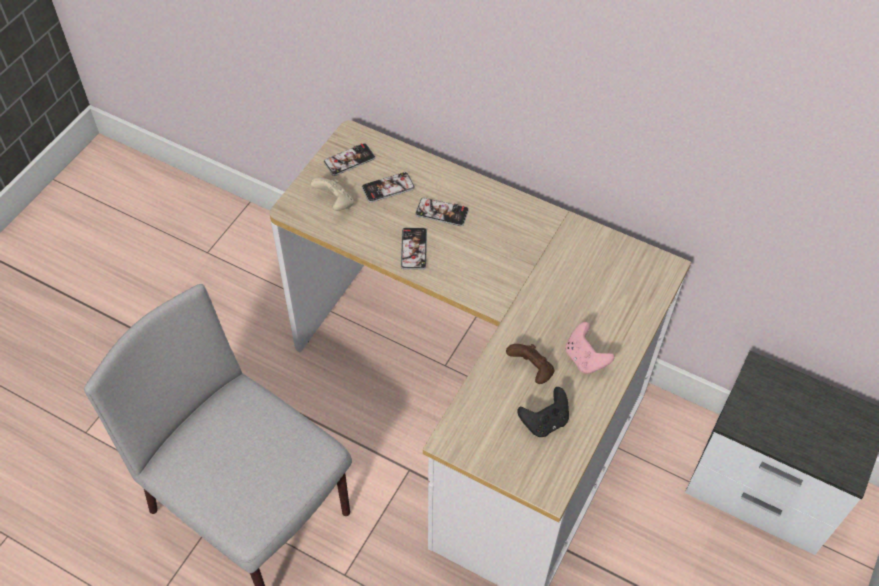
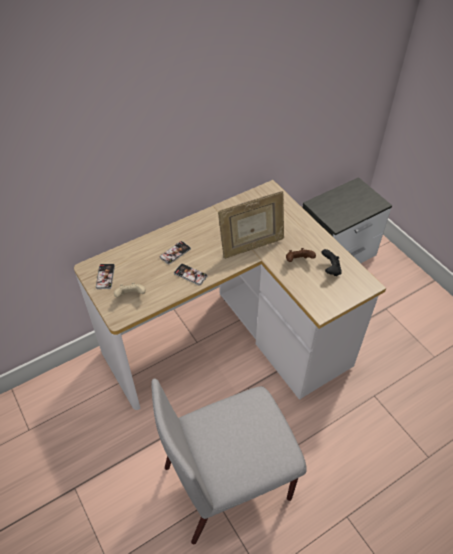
camera: 60 degrees left, 5 degrees down
(388, 188) = (140, 268): phone -> none
(519, 297) = (251, 246): none -> picture frame
(585, 358) = (303, 239): pink game controller -> none

